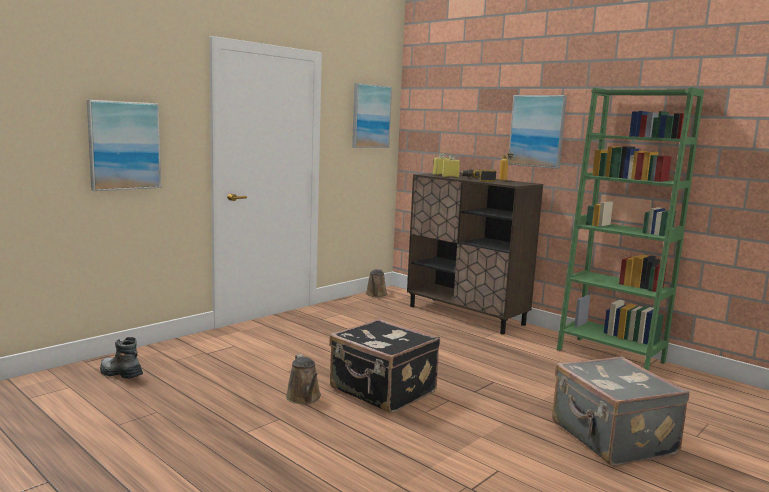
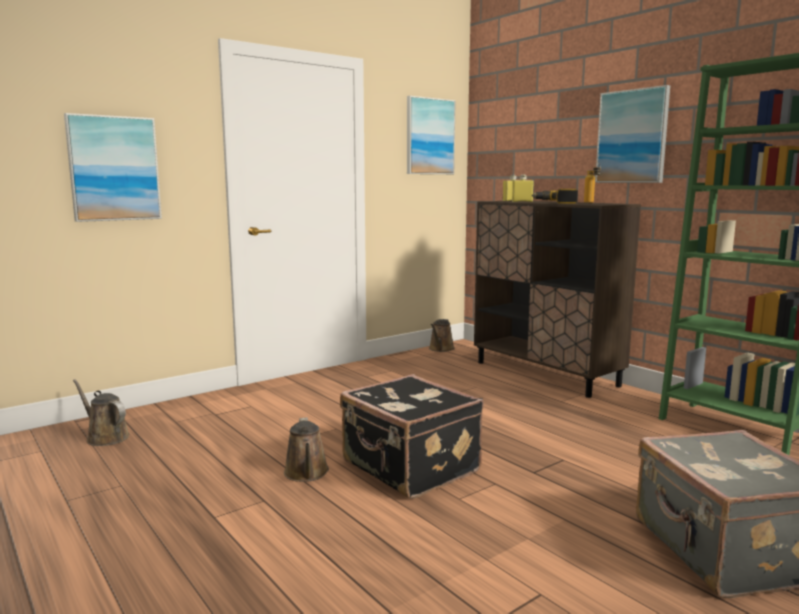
camera: 10 degrees right, 0 degrees up
(120, 374) = (105, 437): boot -> brown watering can

